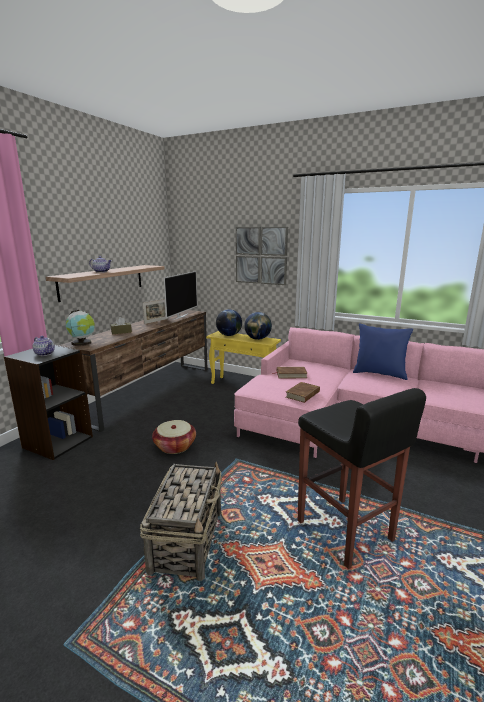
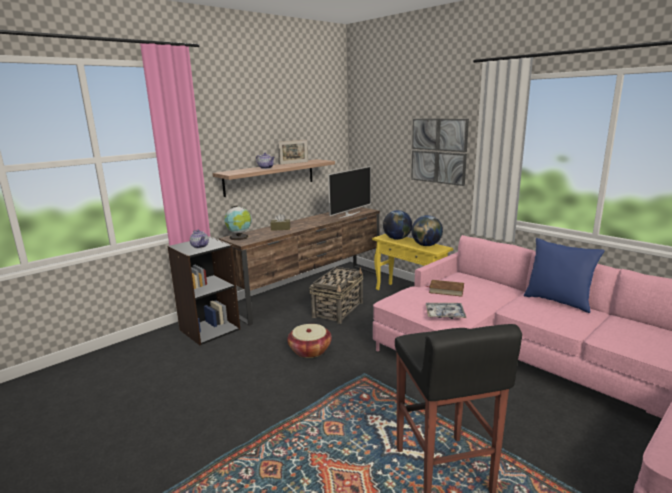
camera: 20 degrees right, 0 degrees up
(156, 321) = (321, 218): picture frame -> picture frame (294, 163)
(187, 540) = (282, 441): basket -> basket (338, 309)
(303, 394) = (445, 314): brown book -> tray

